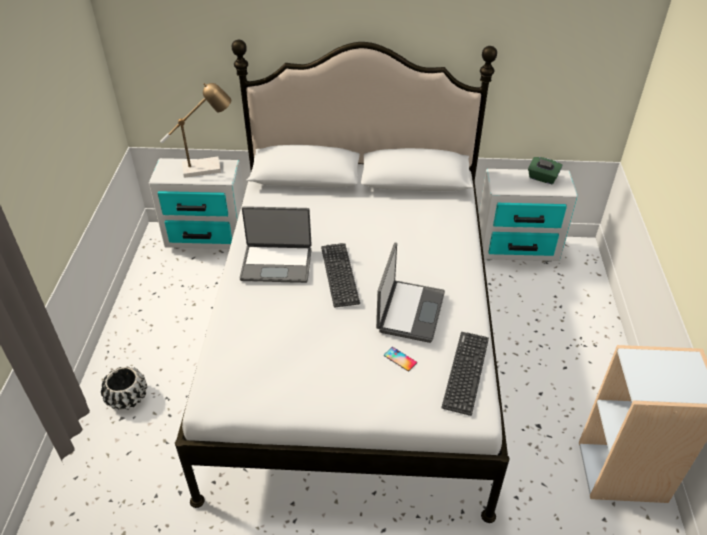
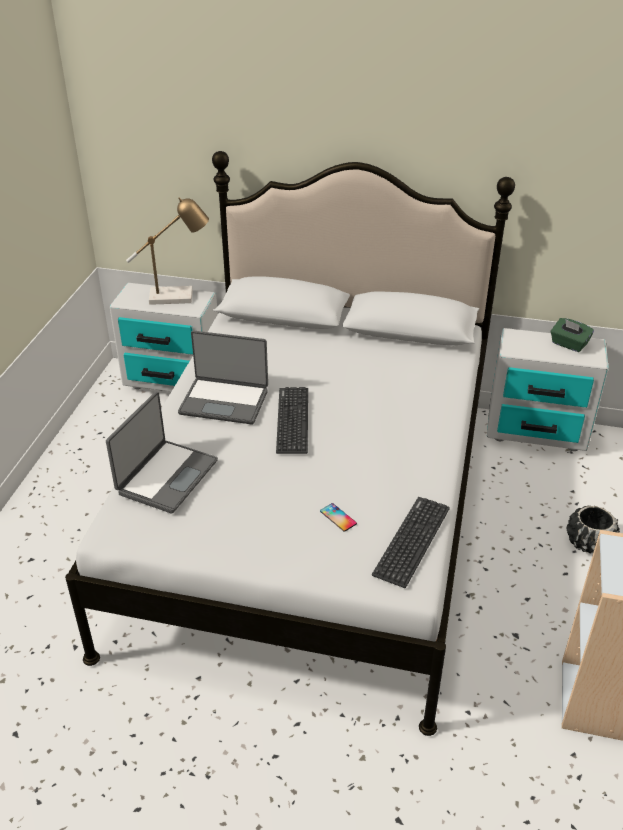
camera: 10 degrees right, 5 degrees down
(127, 398) = (42, 539): black planter -> black planter (588, 543)
(409, 311) = (363, 468): laptop -> laptop (166, 476)

